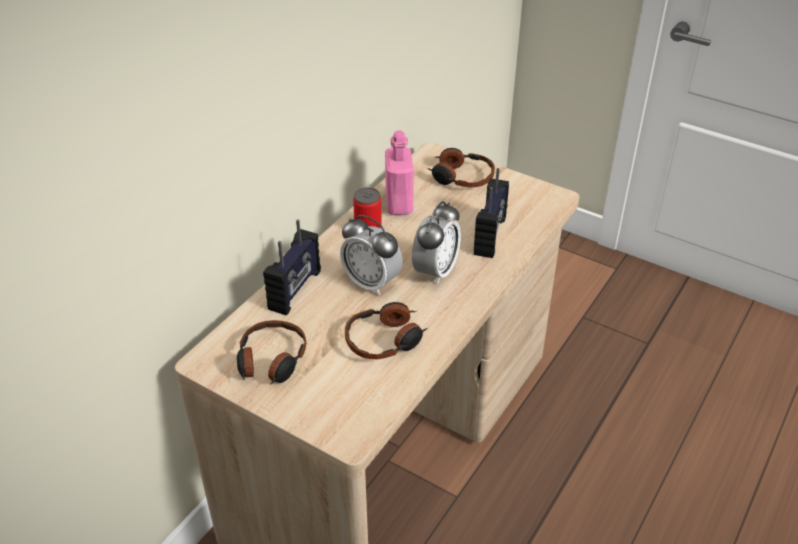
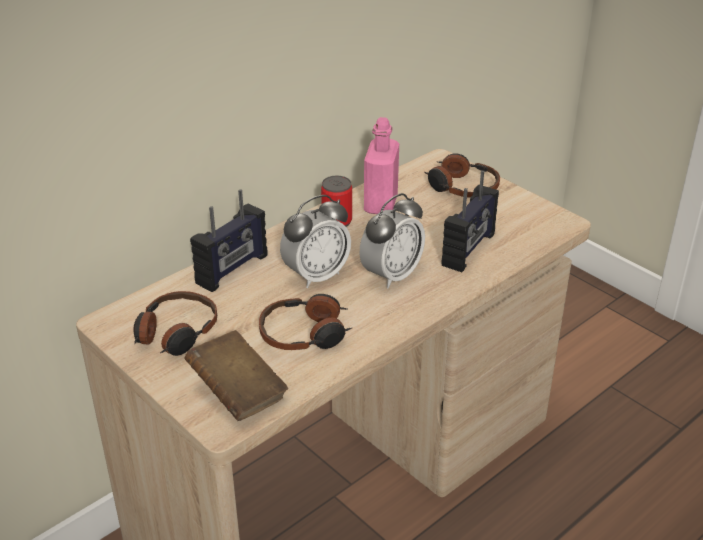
camera: 15 degrees right, 5 degrees down
(350, 406) = (238, 392): none -> brown book
(371, 283) = (316, 275): alarm clock -> alarm clock turned 90 degrees counterclockwise

